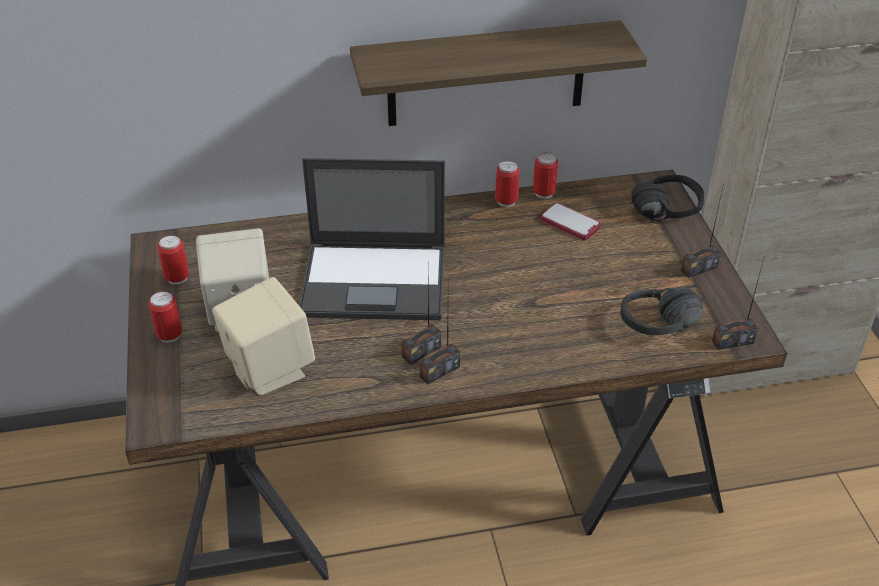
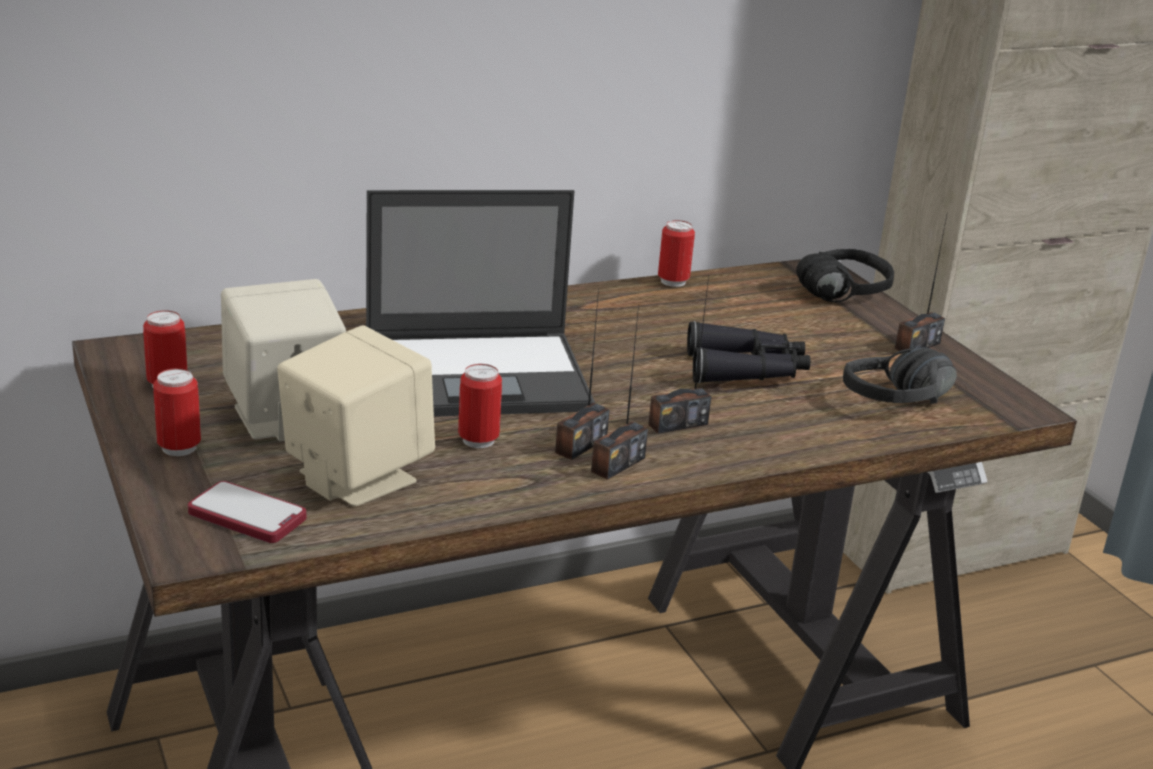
camera: 15 degrees left, 15 degrees down
(486, 74) = (598, 101): shelf -> none
(506, 201) = (625, 291): can -> can (478, 440)
(562, 287) = (746, 370): none -> black binoculars
(570, 223) = (723, 309): phone -> phone (247, 515)
(732, 342) = (1001, 413): radio -> radio (677, 424)

